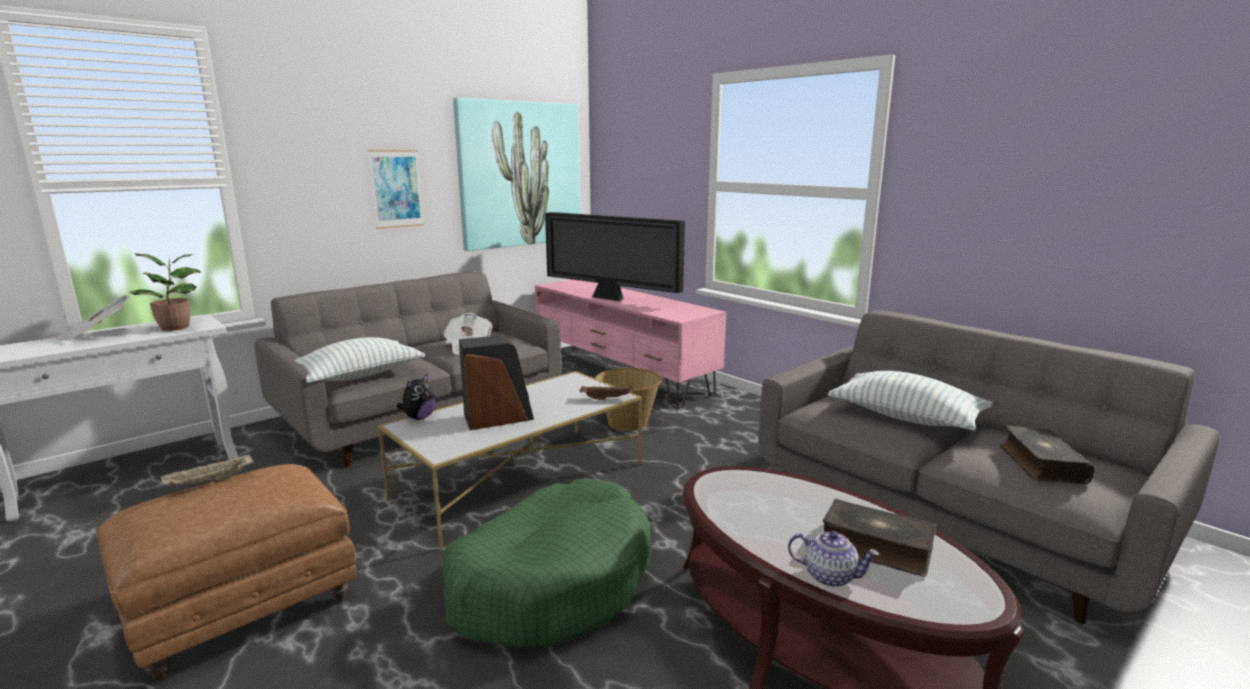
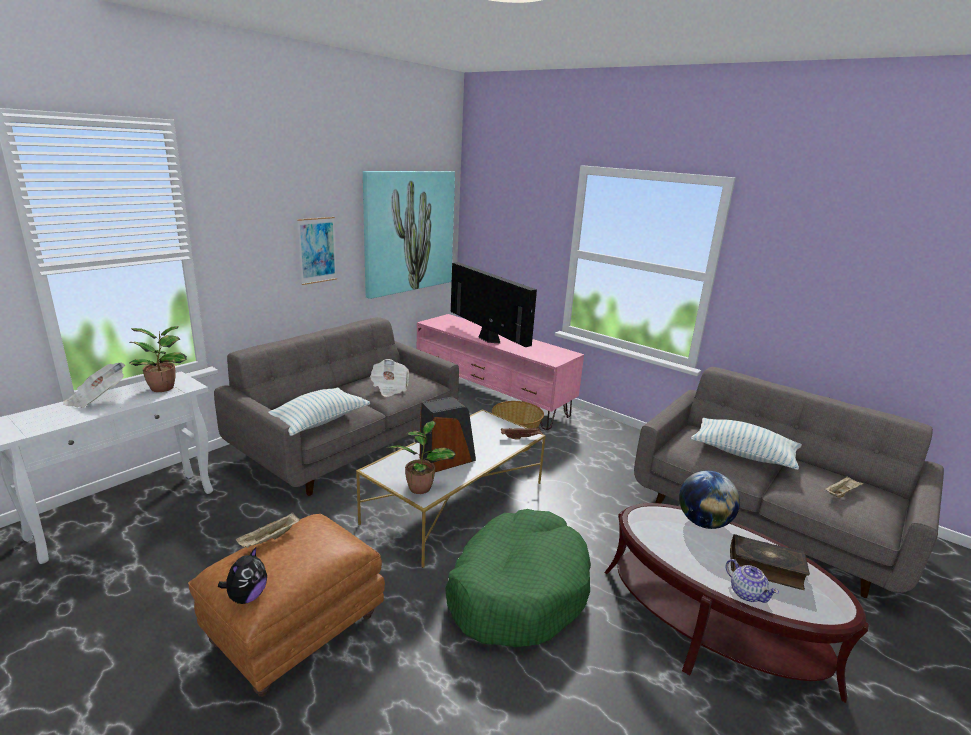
camera: 10 degrees left, 5 degrees up
(419, 417) = (385, 461): plush toy -> plush toy (246, 596)
(445, 443) = (420, 487): none -> potted plant
(610, 298) = (487, 339): television -> television turned 150 degrees counterclockwise
(805, 490) = (703, 522): none -> globe
(829, 575) = (746, 593): teapot -> teapot turned 45 degrees clockwise
(1041, 464) = (841, 493): book -> beige tray

